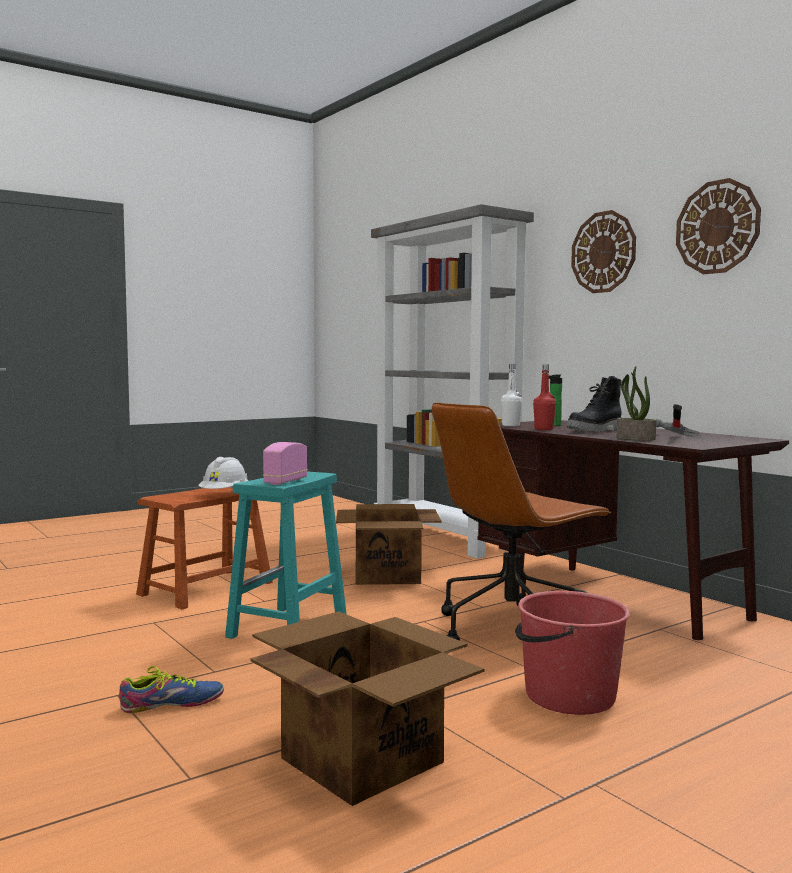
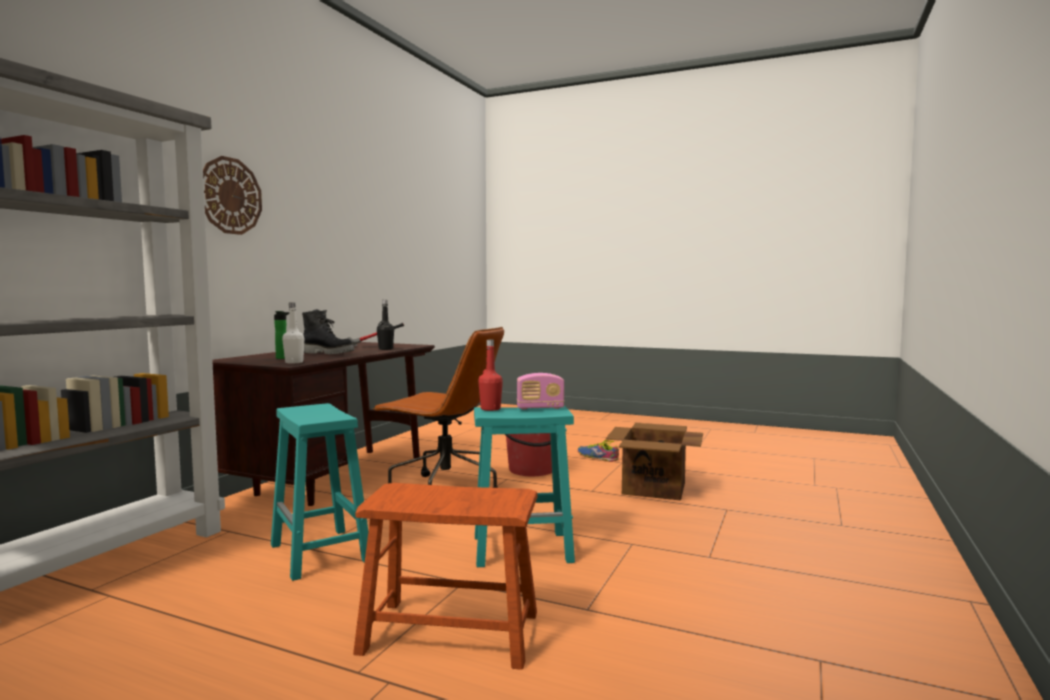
camera: 120 degrees left, 0 degrees up
(171, 703) = (687, 538): shoe -> shoe (597, 457)
(224, 494) = (449, 487): white hard hat -> none
(386, 575) = (321, 553): cardboard box -> turquoise stool
(544, 429) = (328, 358): red bottle -> red bottle (490, 409)
(635, 438) = (385, 349): potted plant -> black bottle
(717, 227) = (313, 201): wall clock -> none

